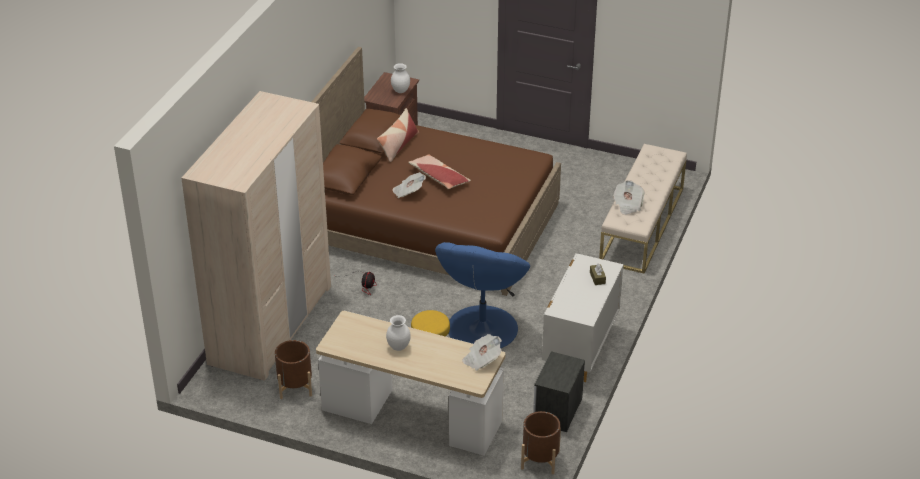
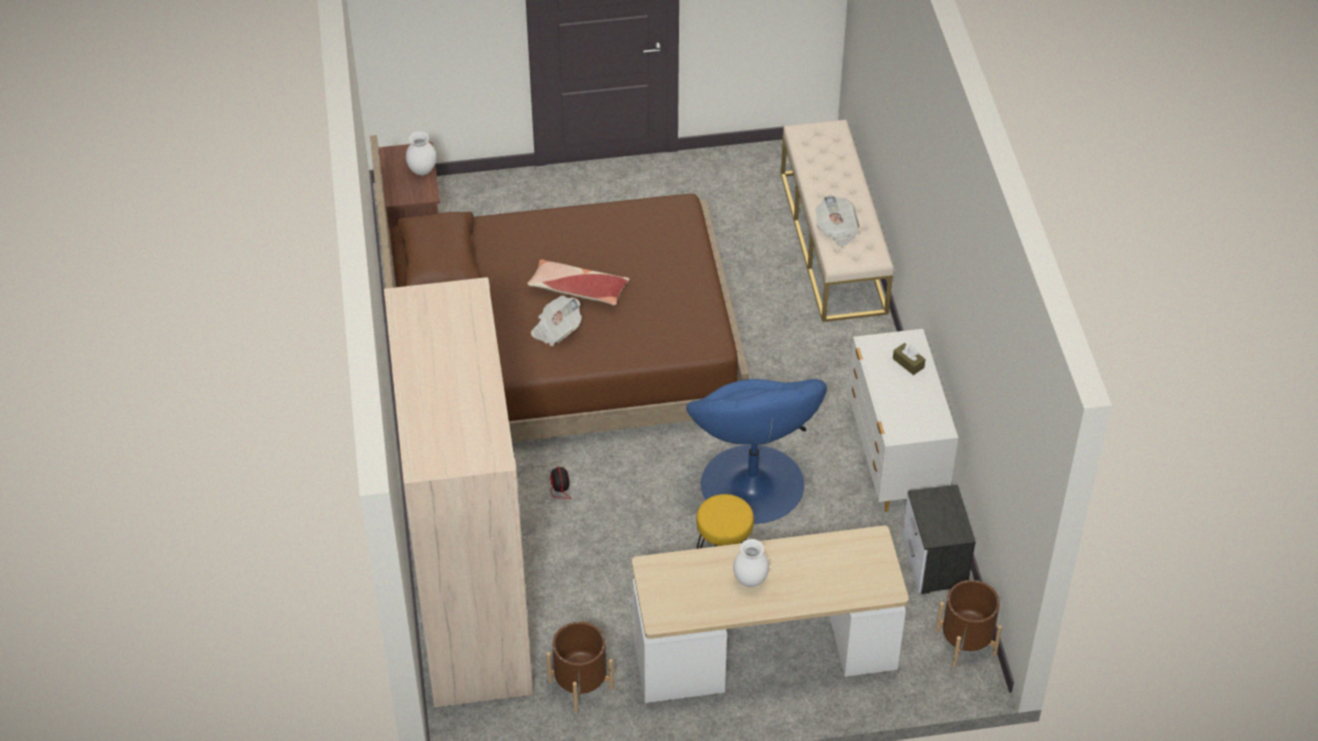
camera: 30 degrees left, 10 degrees up
(398, 146) = (483, 260): pillow -> none
(481, 360) = (868, 550): newspaper -> none

